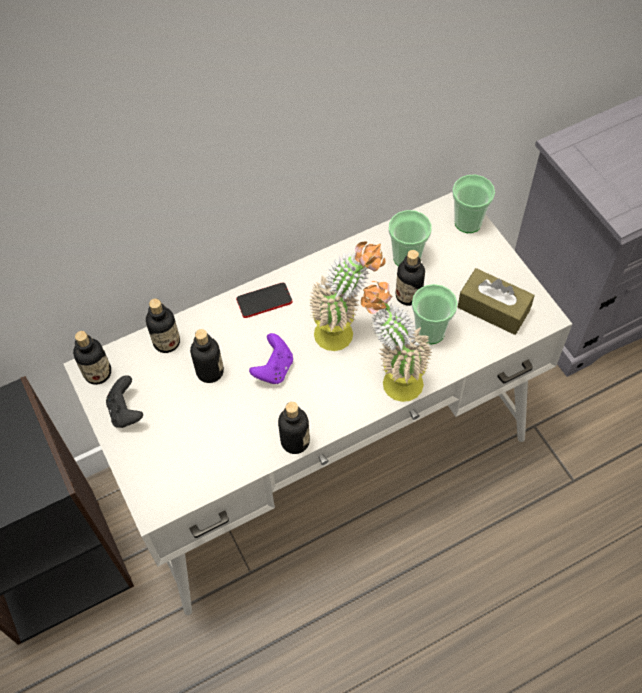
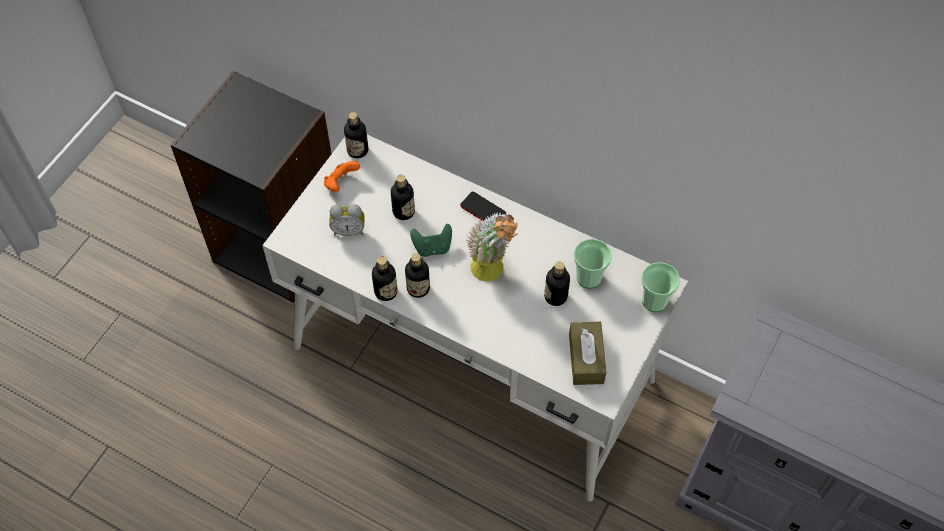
camera: 55 degrees right, 0 degrees up
(126, 412) = (341, 183): black game controller -> orange game controller
(166, 342) = (408, 173): bottle -> bottle (418, 288)
(191, 436) = (349, 230): none -> alarm clock
(274, 369) = (432, 247): purple game controller -> green game controller
(392, 380) = (476, 324): potted plant -> none
(430, 332) = (534, 327): cup -> none

